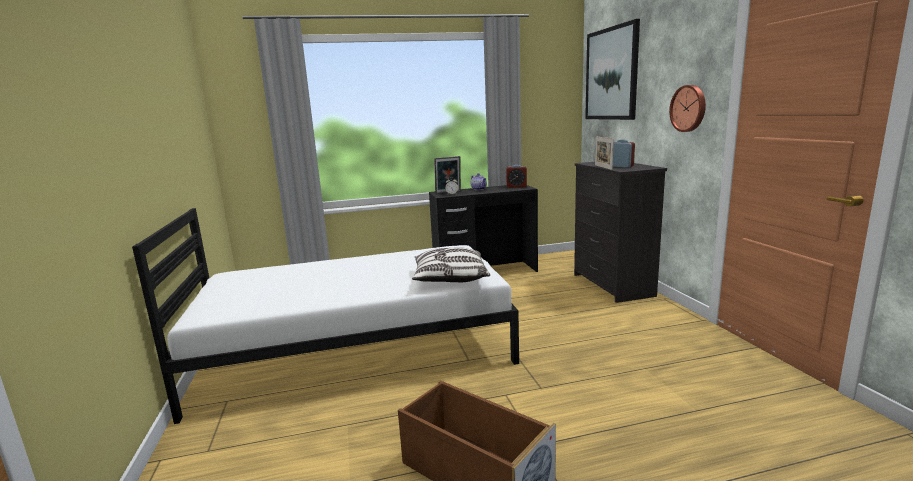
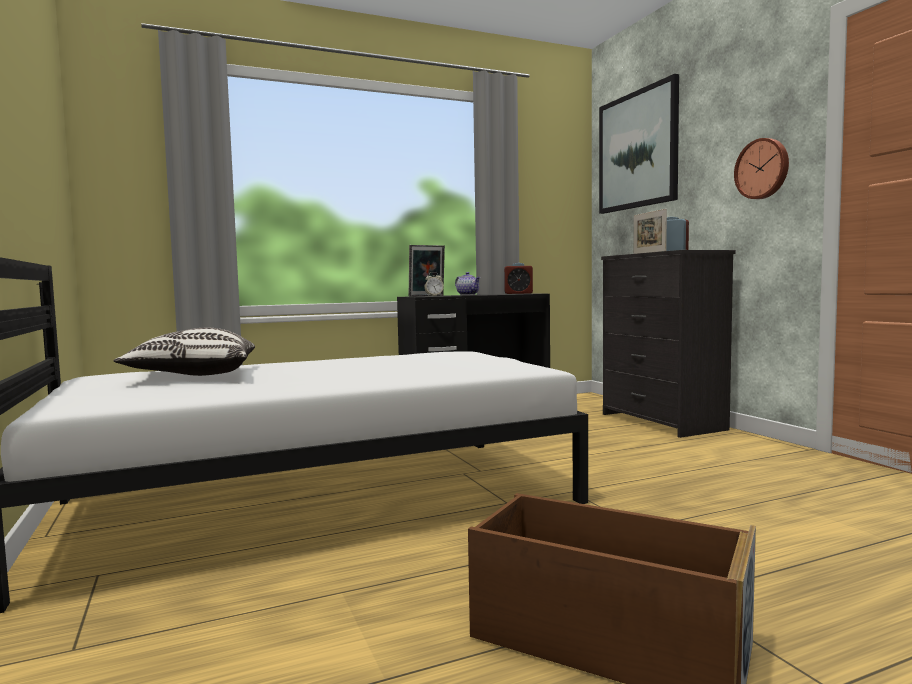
camera: 10 degrees left, 10 degrees down
(450, 278) = (479, 370): pillow -> pillow (193, 375)

